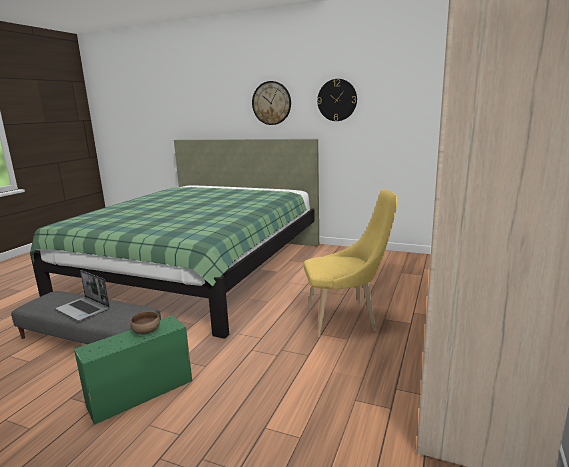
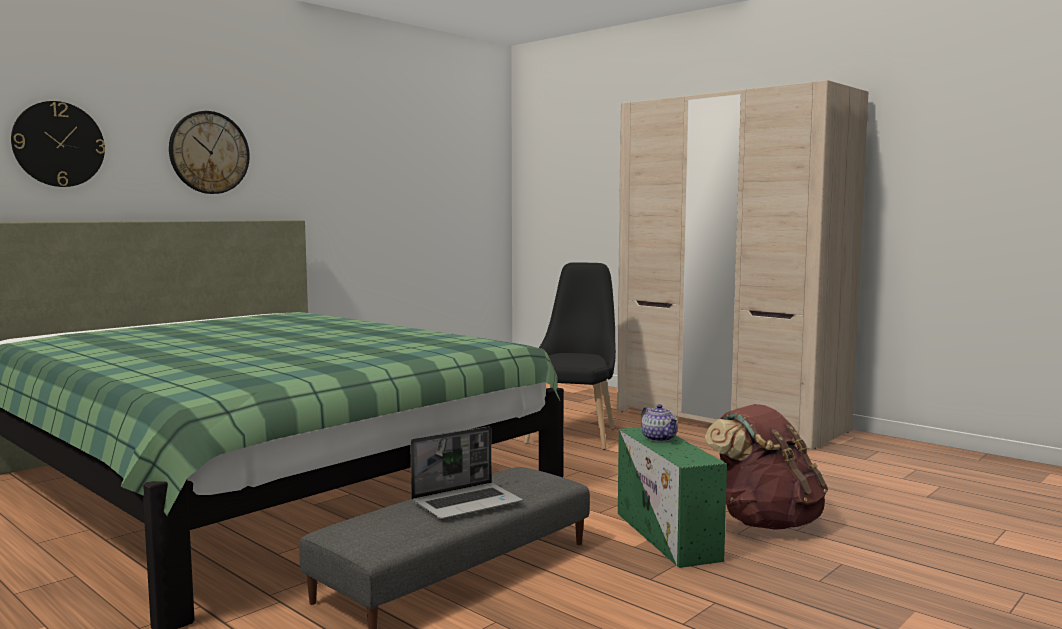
camera: 70 degrees left, 10 degrees down
(147, 331) = (659, 438): brown bowl -> teapot
(175, 438) = (765, 522): none -> brown backpack
(337, 100) = (322, 158): wall clock -> wall clock (58, 144)
(346, 319) = (574, 434): yellow chair -> black chair

